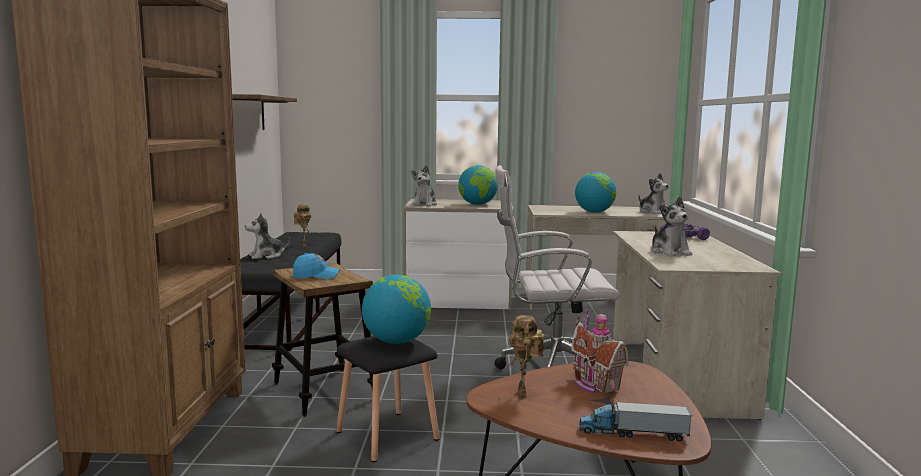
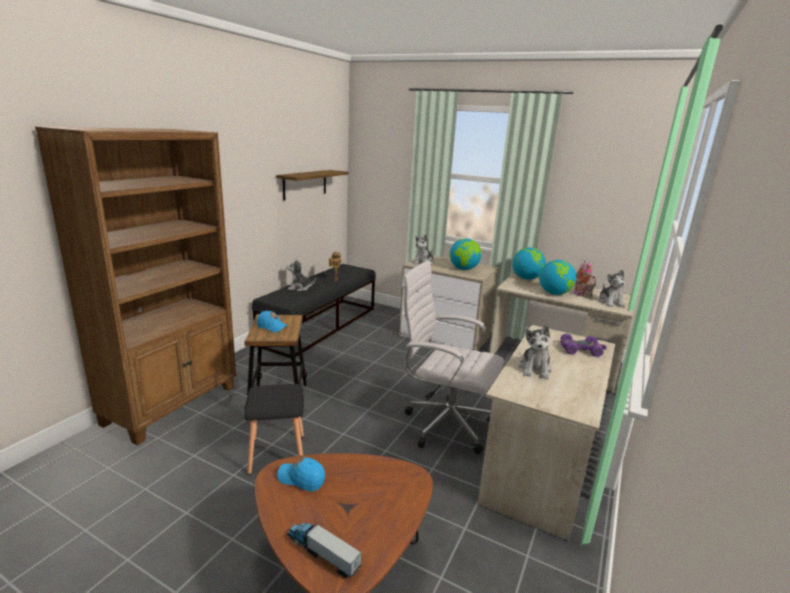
camera: 25 degrees right, 10 degrees up
(397, 341) = (281, 396): globe -> globe (526, 278)
(524, 394) = (301, 479): toy robot -> blue cap
(593, 385) = (360, 486): toy house -> toy house (580, 293)

